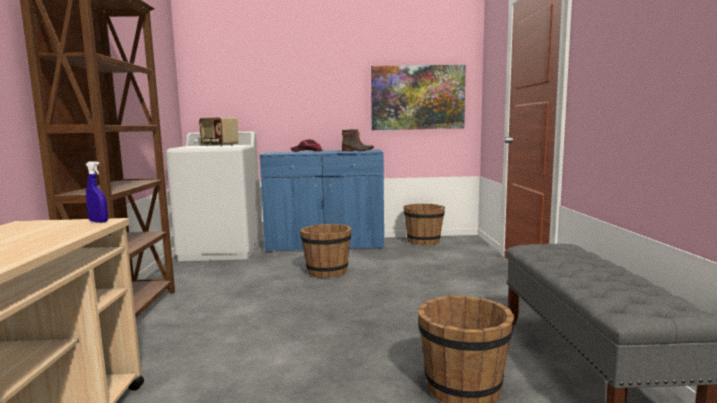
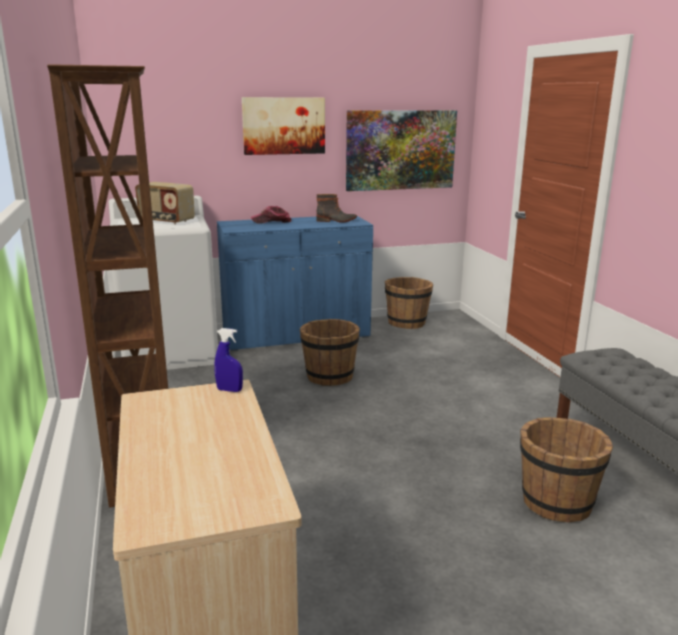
camera: 15 degrees left, 10 degrees up
(320, 79) = (283, 126): none -> picture

